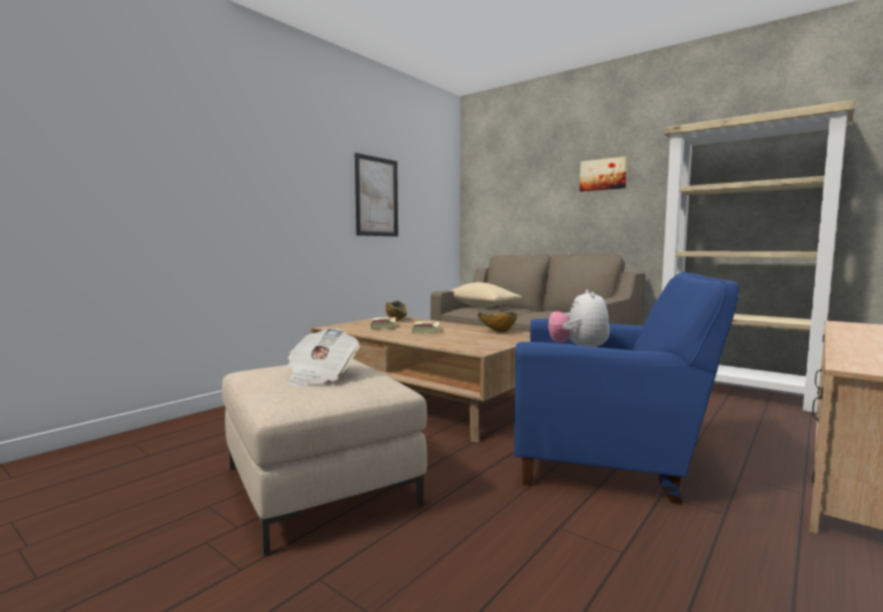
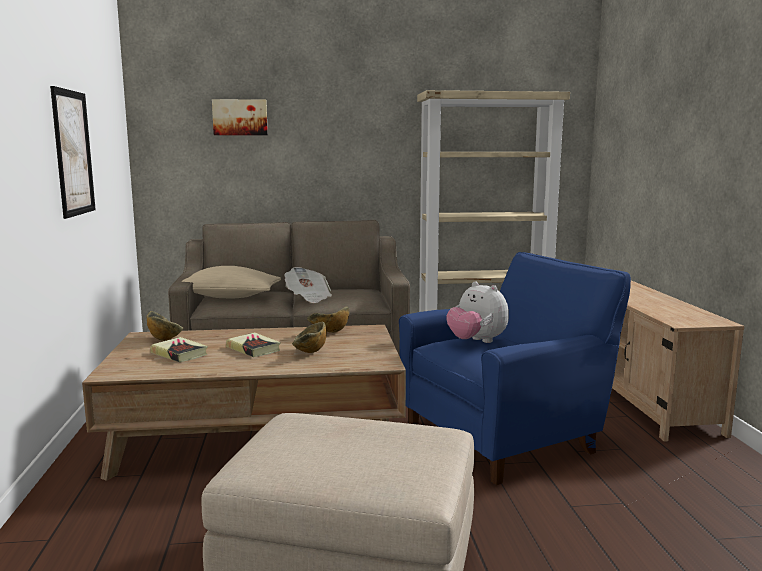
camera: 45 degrees left, 5 degrees up
(320, 376) = (357, 446): newspaper -> newspaper (308, 298)
(450, 337) = (309, 353): none -> bowl
(603, 174) = (339, 126): picture -> picture (240, 117)

